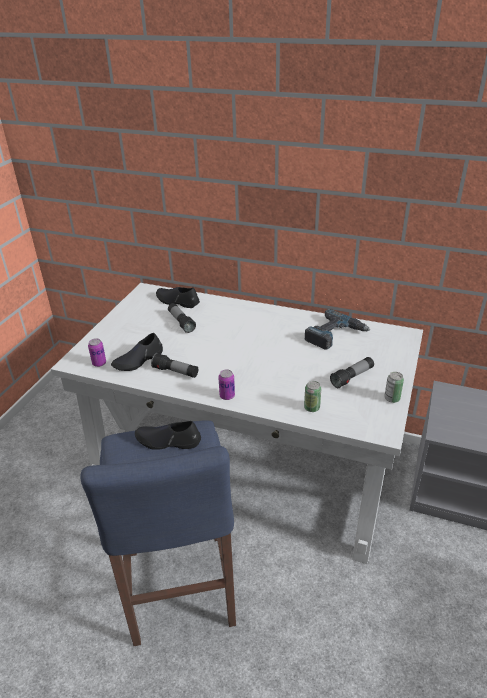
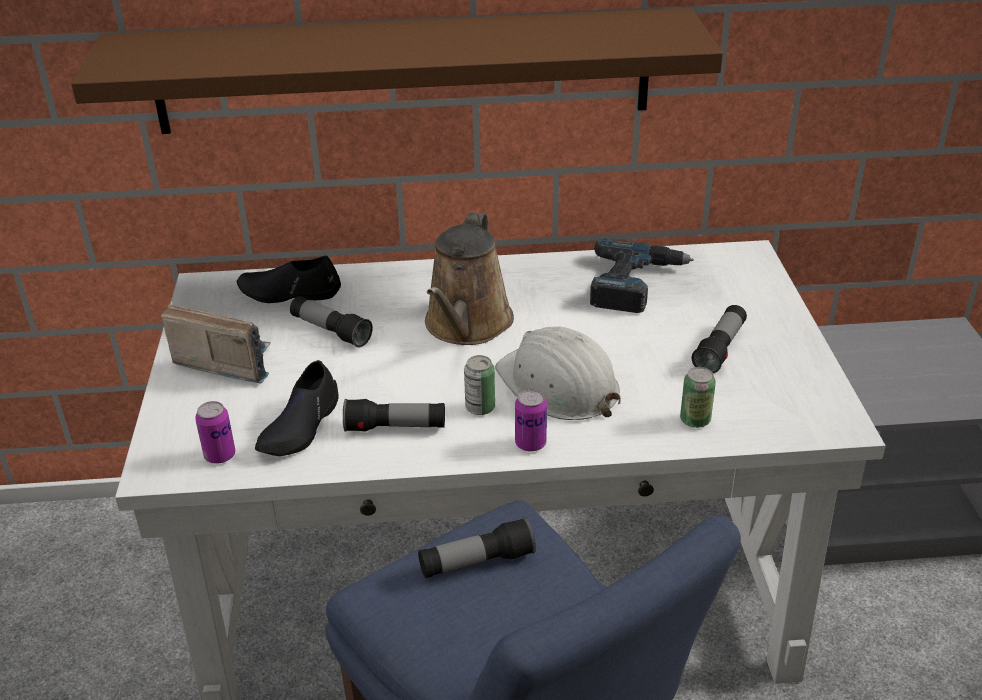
camera: 25 degrees left, 0 degrees up
(130, 325) = (225, 362): none -> radio
(168, 441) = (476, 562): black shoe -> flashlight
(240, 335) = (467, 326): none -> brown watering can
(241, 207) = (403, 71): none -> brown shelf
(260, 373) = (558, 385): none -> white hard hat
(392, 398) = (809, 366): can -> can (480, 408)

